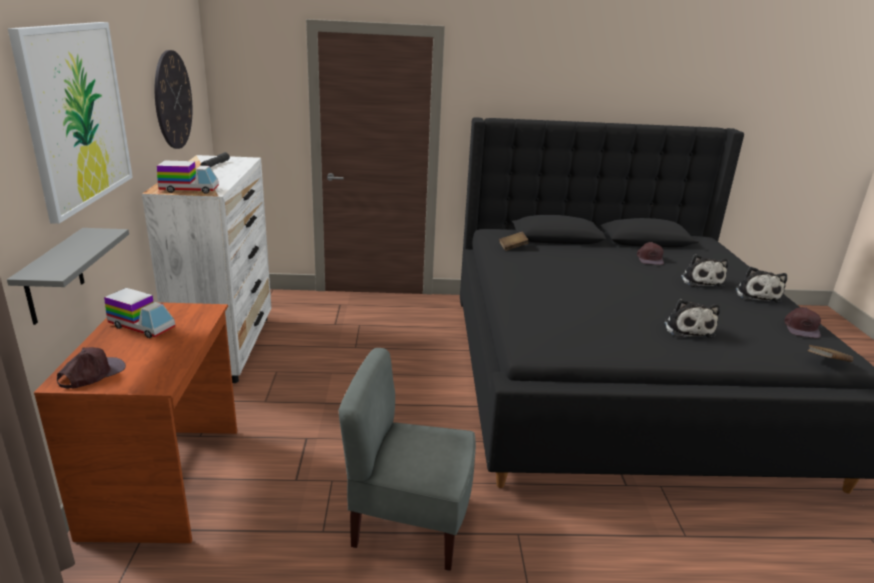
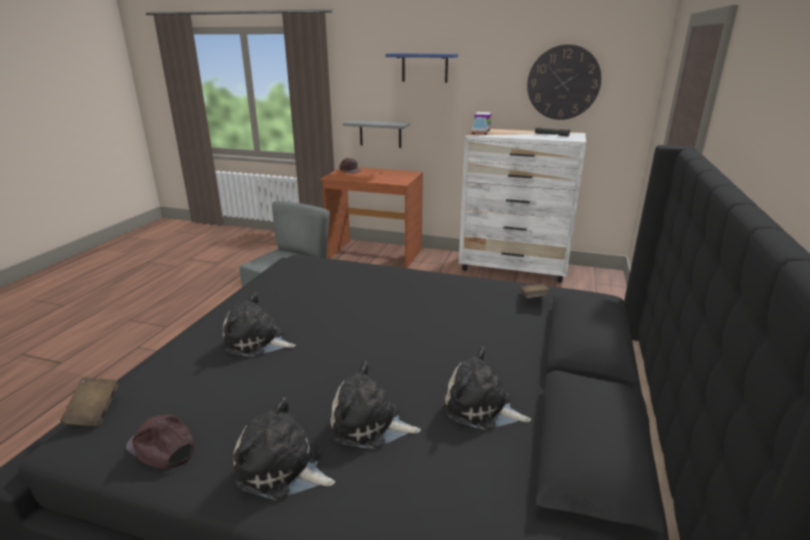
camera: 110 degrees right, 0 degrees up
(76, 116) = (424, 68): picture -> blue shelf
(142, 327) = (388, 174): toy truck -> none
(650, 258) = (481, 408): brown cap -> plush toy

